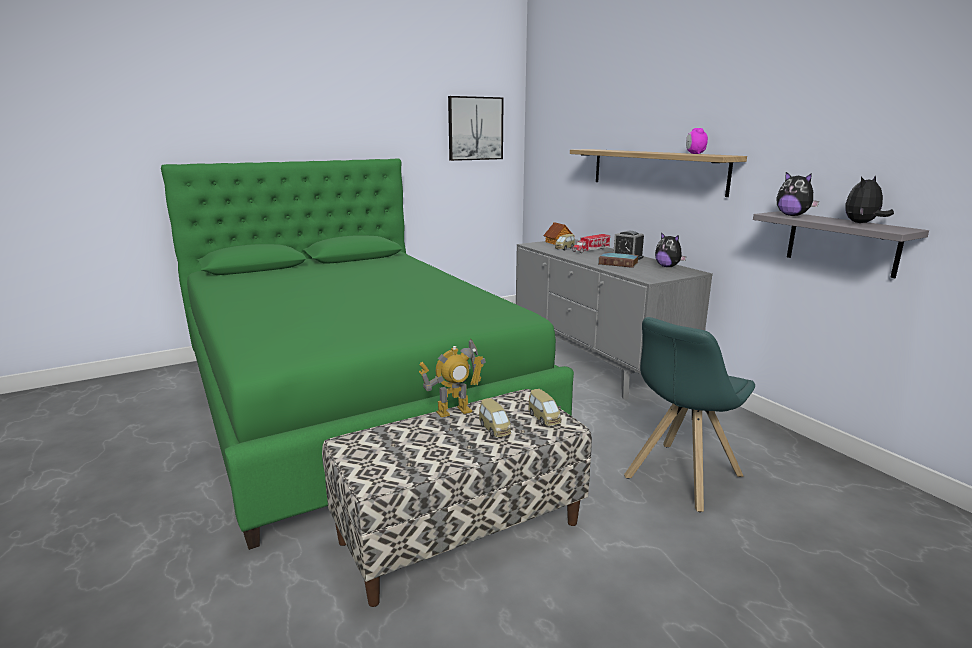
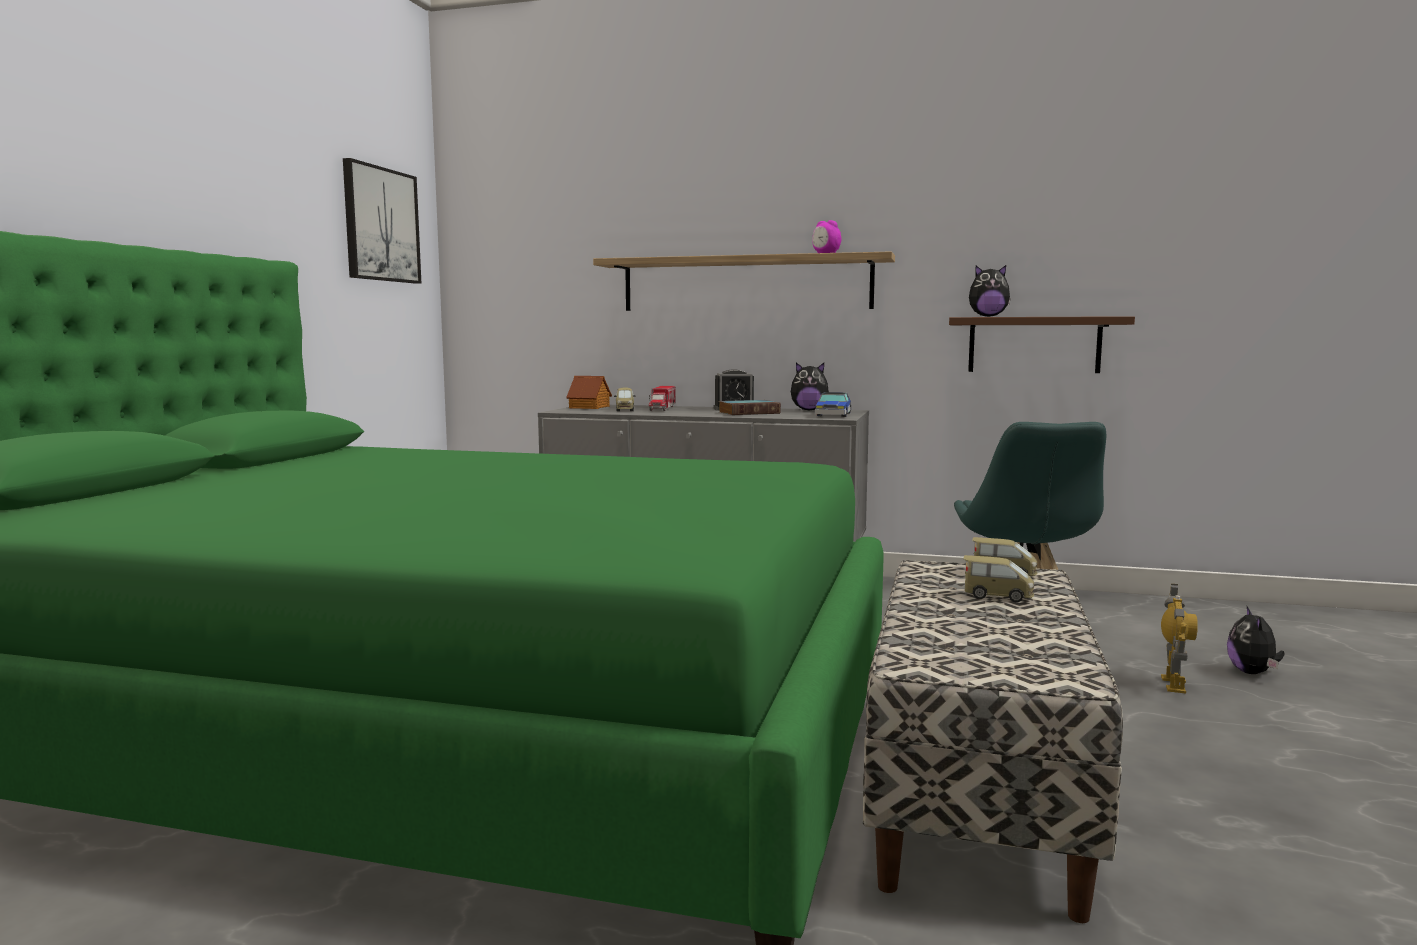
camera: 45 degrees left, 10 degrees down
(454, 411) = (908, 598): toy robot -> toy robot (1174, 684)
(658, 275) = (833, 415): none -> toy car
(842, 243) = (1034, 345): grey shelf -> brown shelf
(862, 223) = (1066, 316): plush toy -> plush toy (1252, 673)

